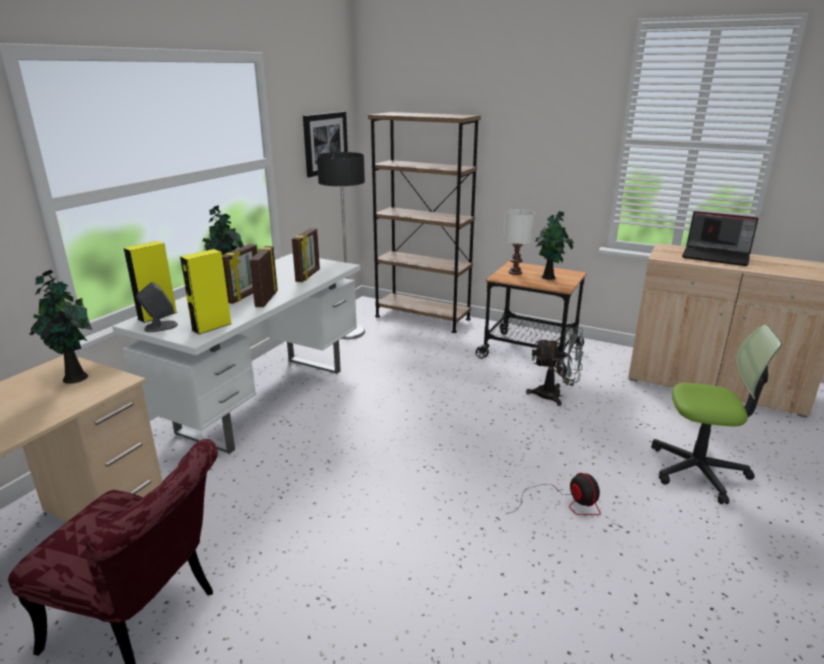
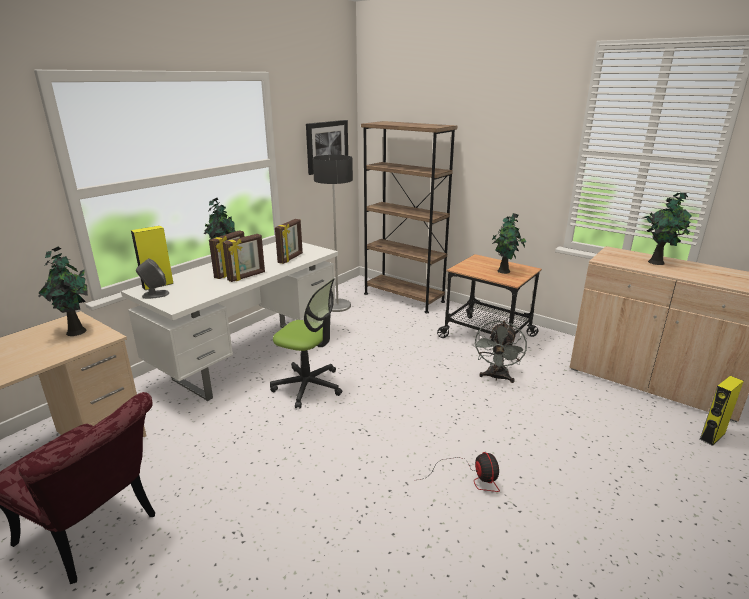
camera: 10 degrees right, 0 degrees up
(211, 327) = (193, 297): yellow speaker -> yellow speaker (712, 436)
(266, 299) = (247, 276): picture frame -> picture frame turned 150 degrees counterclockwise
(515, 272) = (476, 265): white table lamp -> none
(555, 395) = (496, 377): grey fan -> grey fan turned 90 degrees clockwise
(698, 471) = (607, 462): office chair -> office chair (308, 386)
(716, 256) = (657, 262): laptop -> potted plant

